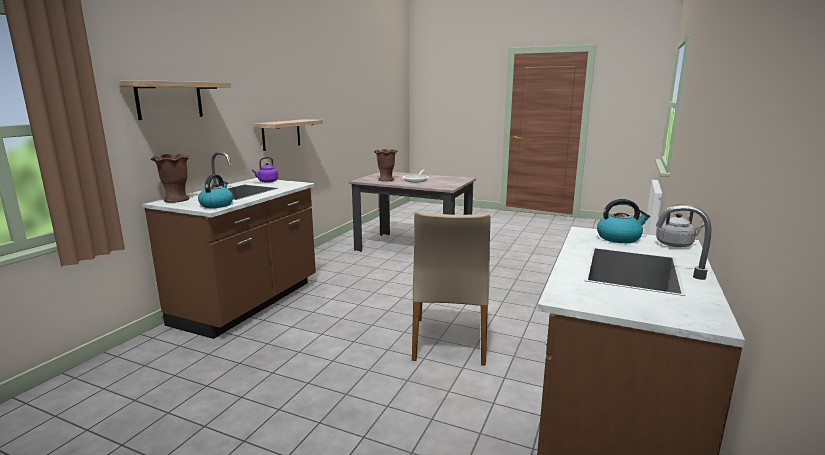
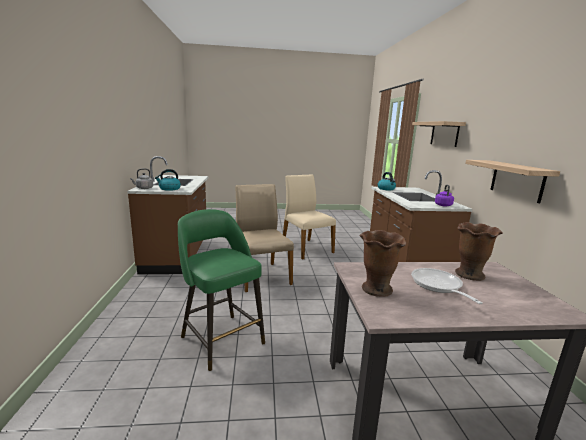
camera: 150 degrees right, 0 degrees up
(176, 200) = (416, 189): brown vase -> brown vase (376, 289)
(301, 386) = (306, 248): none -> beige chair
(525, 289) = (221, 339): none -> green stool

